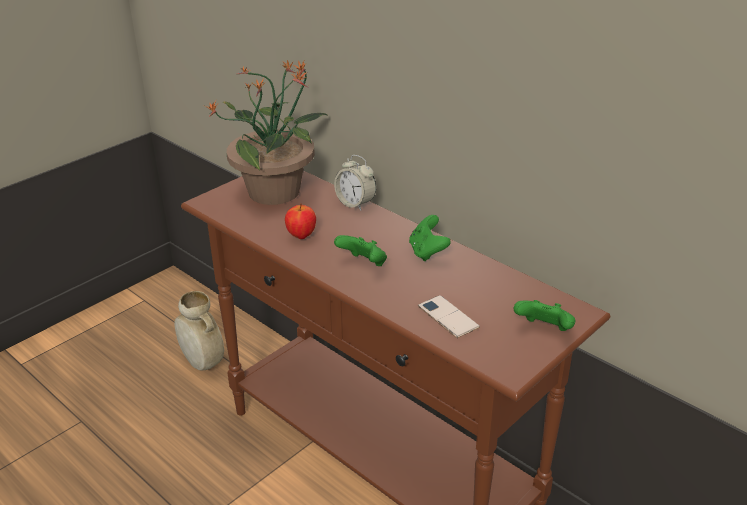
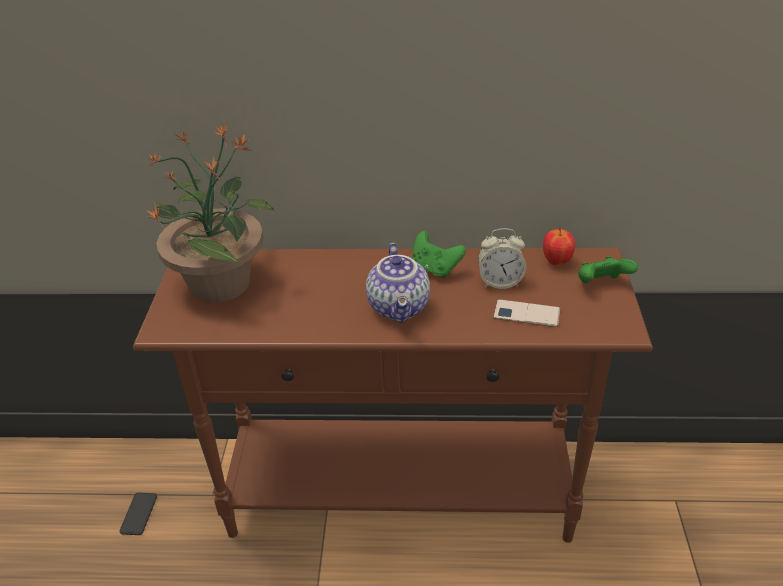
camera: 40 degrees left, 5 degrees up
(202, 362) = (139, 514): beige vase -> phone
(301, 236) = (308, 312): apple -> apple (556, 261)
(355, 203) = (314, 257): alarm clock -> alarm clock (500, 282)
(363, 264) = (400, 307): green game controller -> teapot

